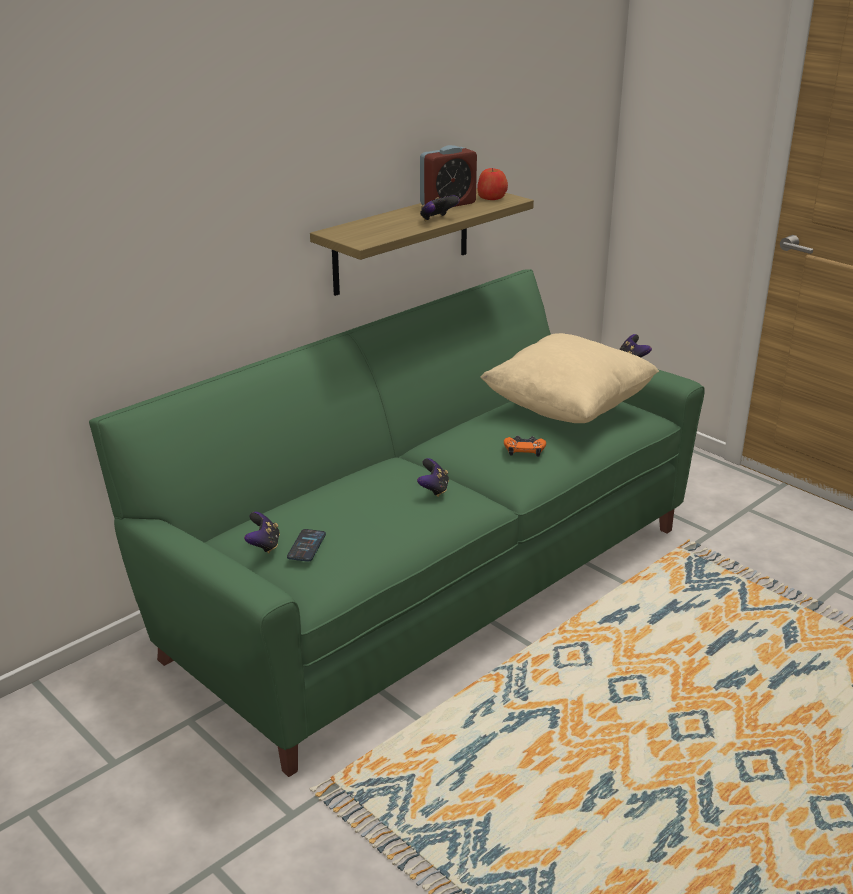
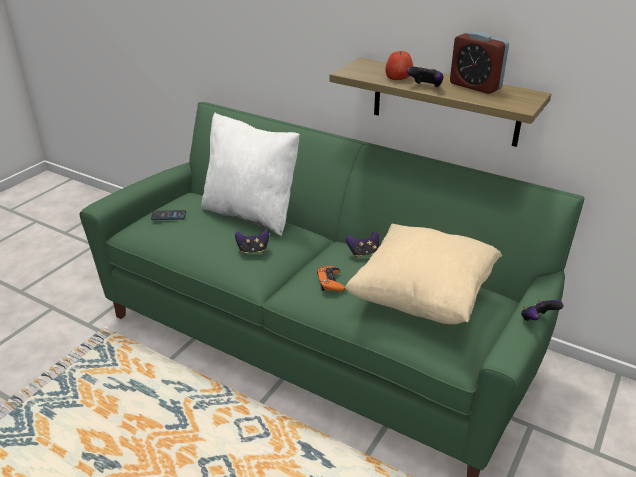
camera: 75 degrees right, 5 degrees up
(264, 545) = (171, 203): game controller -> game controller (363, 253)
(338, 484) = (251, 214): none -> white pillow
(491, 197) = (516, 99): apple -> apple (398, 78)

